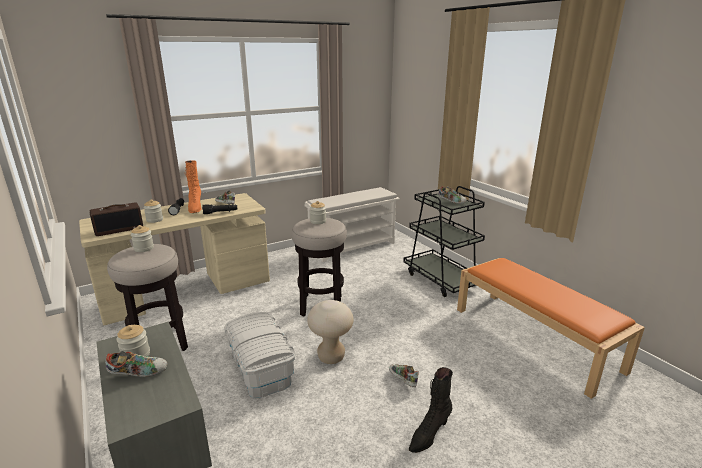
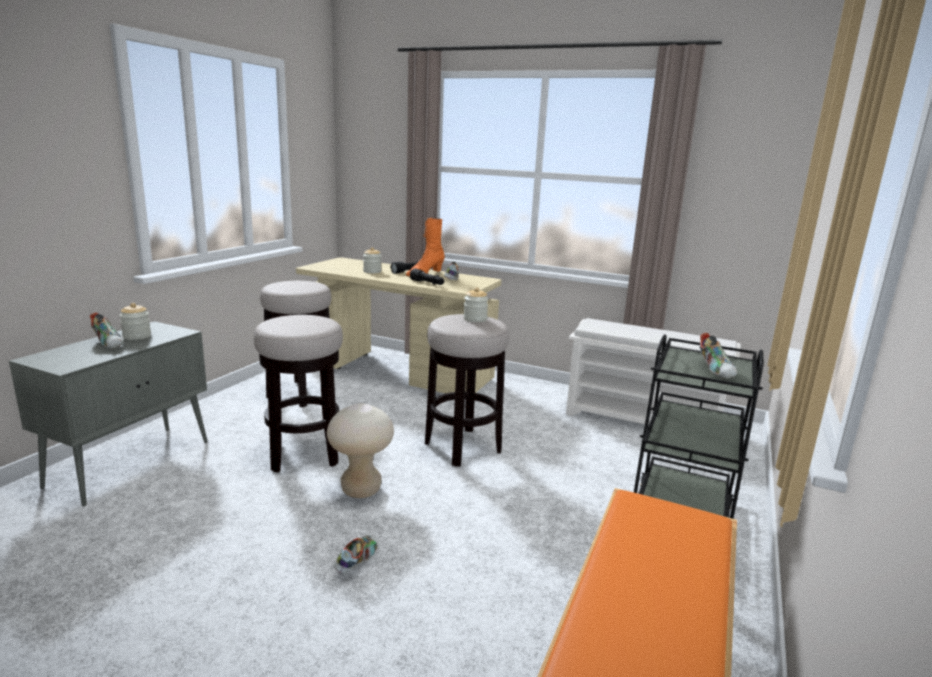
camera: 55 degrees right, 5 degrees down
(119, 229) = (335, 269): radio -> none
(144, 248) = (305, 283): jar -> none
(261, 368) = (304, 454): white storage box -> stool
(429, 434) = (254, 621): black boot -> none

